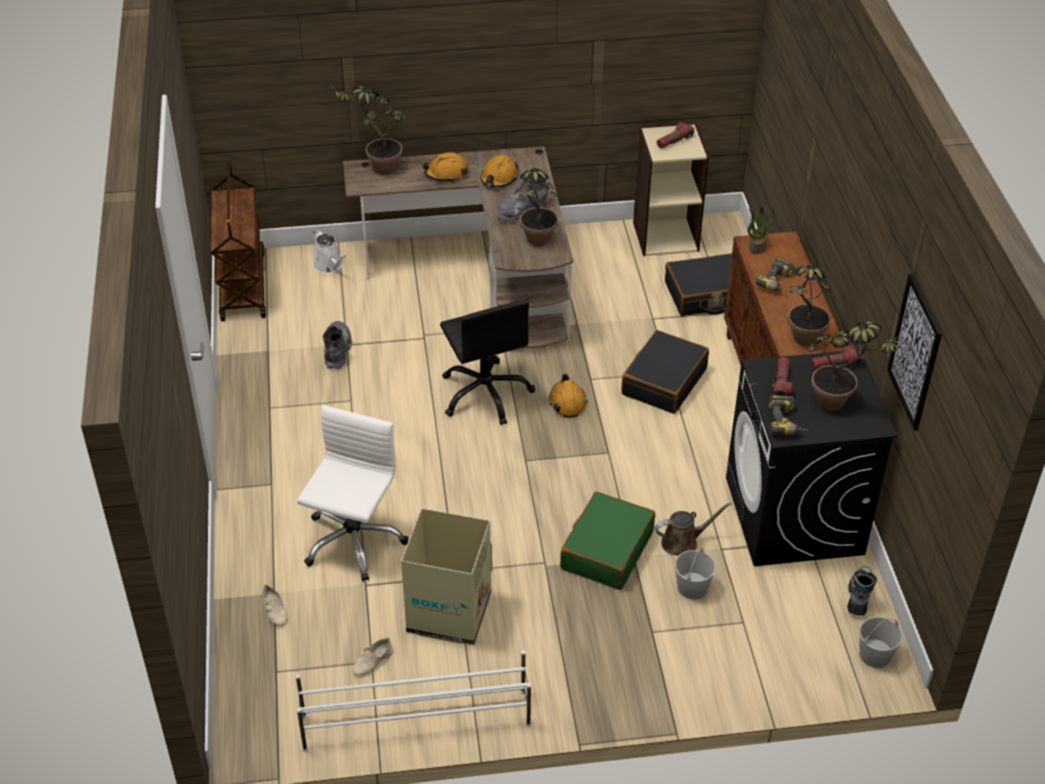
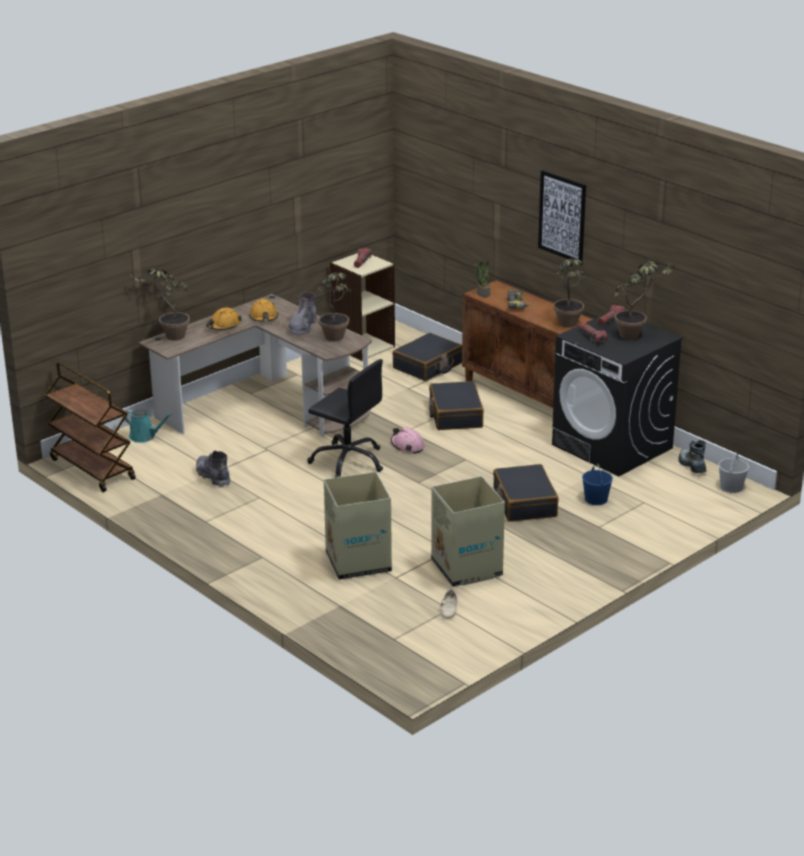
camera: 35 degrees left, 15 degrees down
(275, 609) = (352, 612): beige shoe -> none
(329, 265) = (144, 437): white watering can -> turquoise watering can
(353, 541) = (358, 561): white office chair -> cardboard box
(414, 720) = (512, 622): white shoe rack -> none
(567, 402) = (407, 446): orange hard hat -> pink hard hat
(606, 550) = (524, 503): green suitcase -> black suitcase
(683, 542) = (564, 482): brown watering can -> none
(692, 588) = (596, 499): white bucket -> blue bucket
(787, 423) = (619, 352): power drill -> none
(914, 352) = (683, 269): picture -> picture (562, 216)

